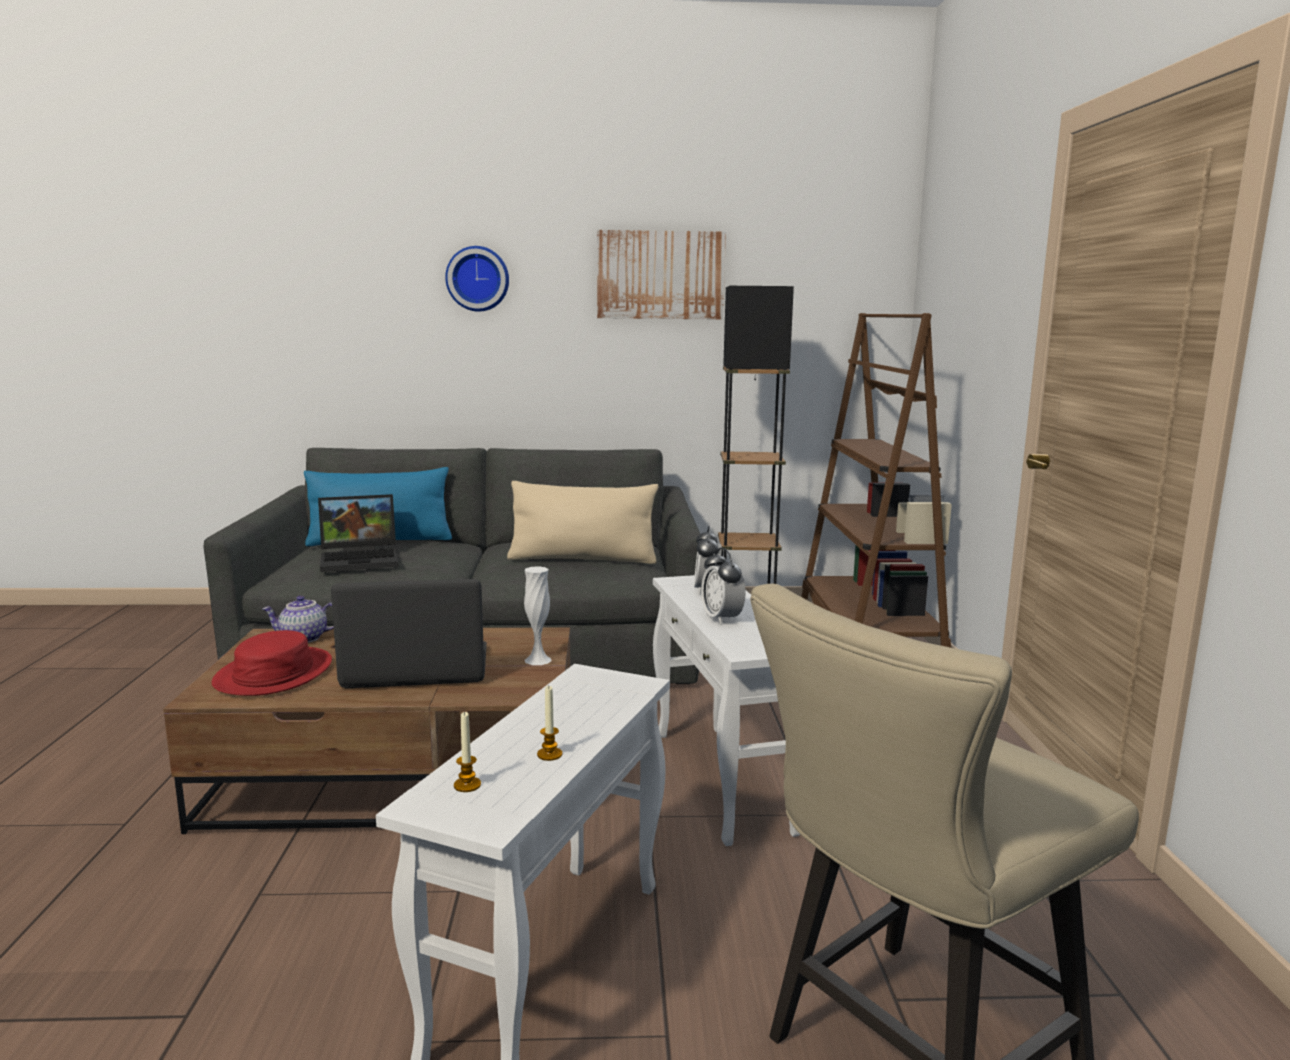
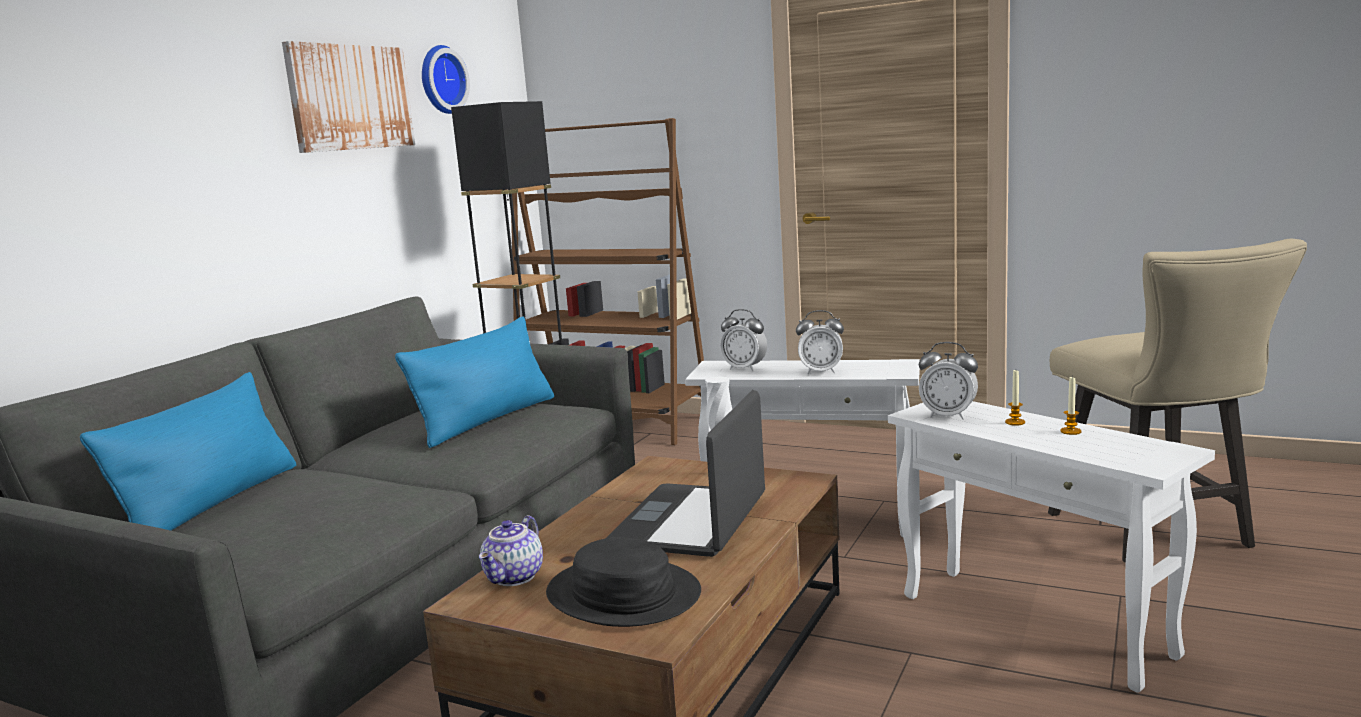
camera: 60 degrees left, 0 degrees up
(273, 673) = (623, 595): red hat -> black hat
(362, 559) = (292, 515): laptop -> none
(467, 785) = (1118, 454): candle -> candle (1015, 422)
(478, 279) = (153, 107): wall clock -> wall clock (440, 80)
(582, 559) = (487, 420): beige pillow -> blue pillow
(582, 689) = (948, 416): none -> alarm clock

